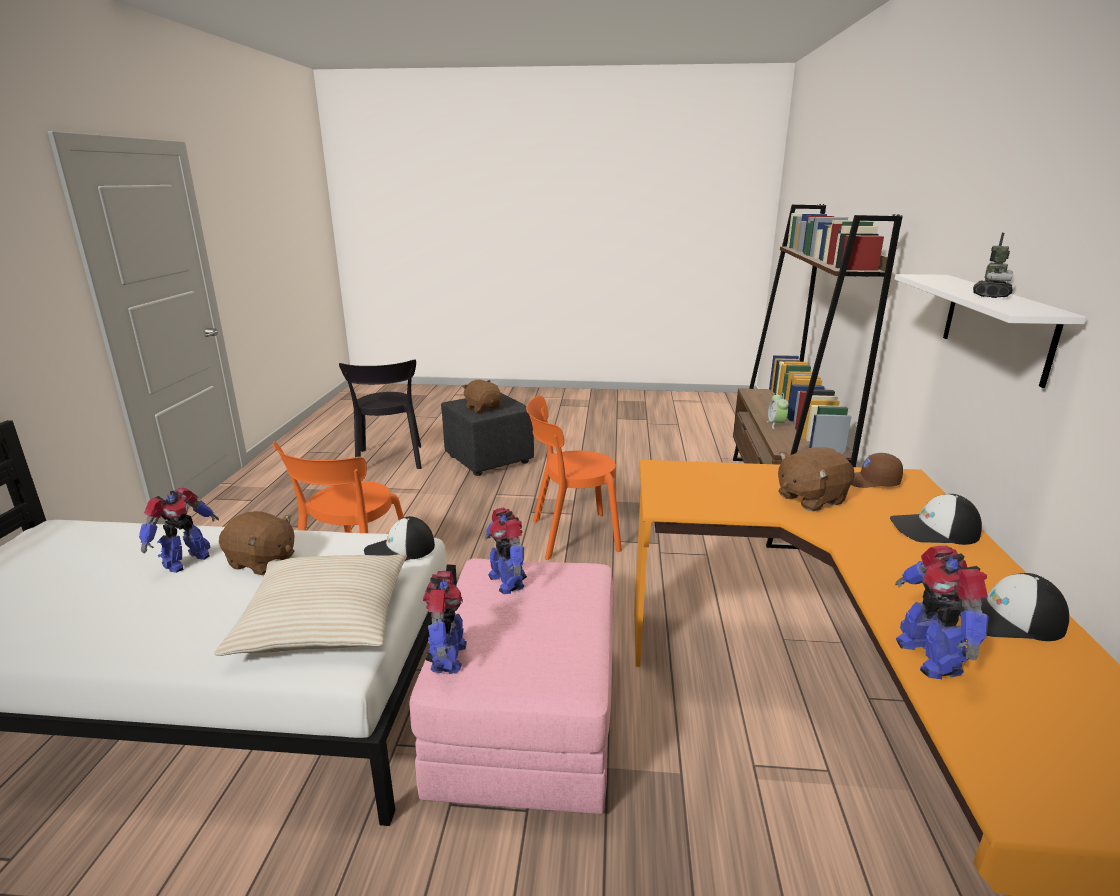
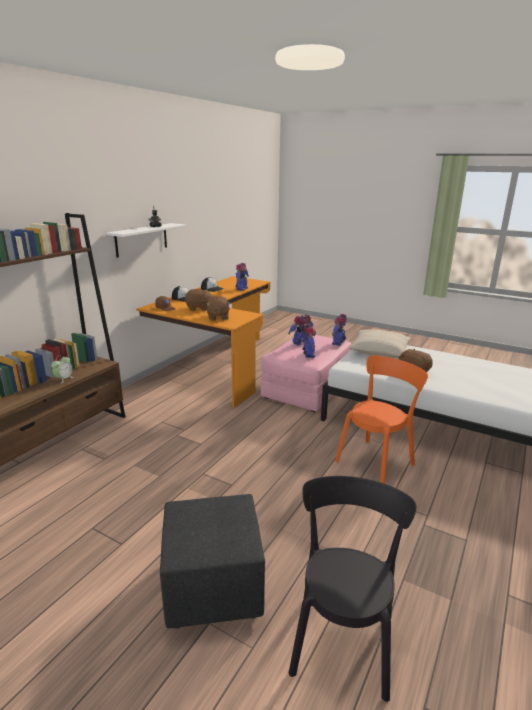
camera: 155 degrees left, 0 degrees up
(185, 561) = (451, 378): toy robot -> toy robot (301, 343)
(400, 550) = (350, 364): cap -> none
(483, 408) = (222, 516): brown plush toy -> brown plush toy (217, 317)
(570, 536) = (223, 455): orange chair -> none

